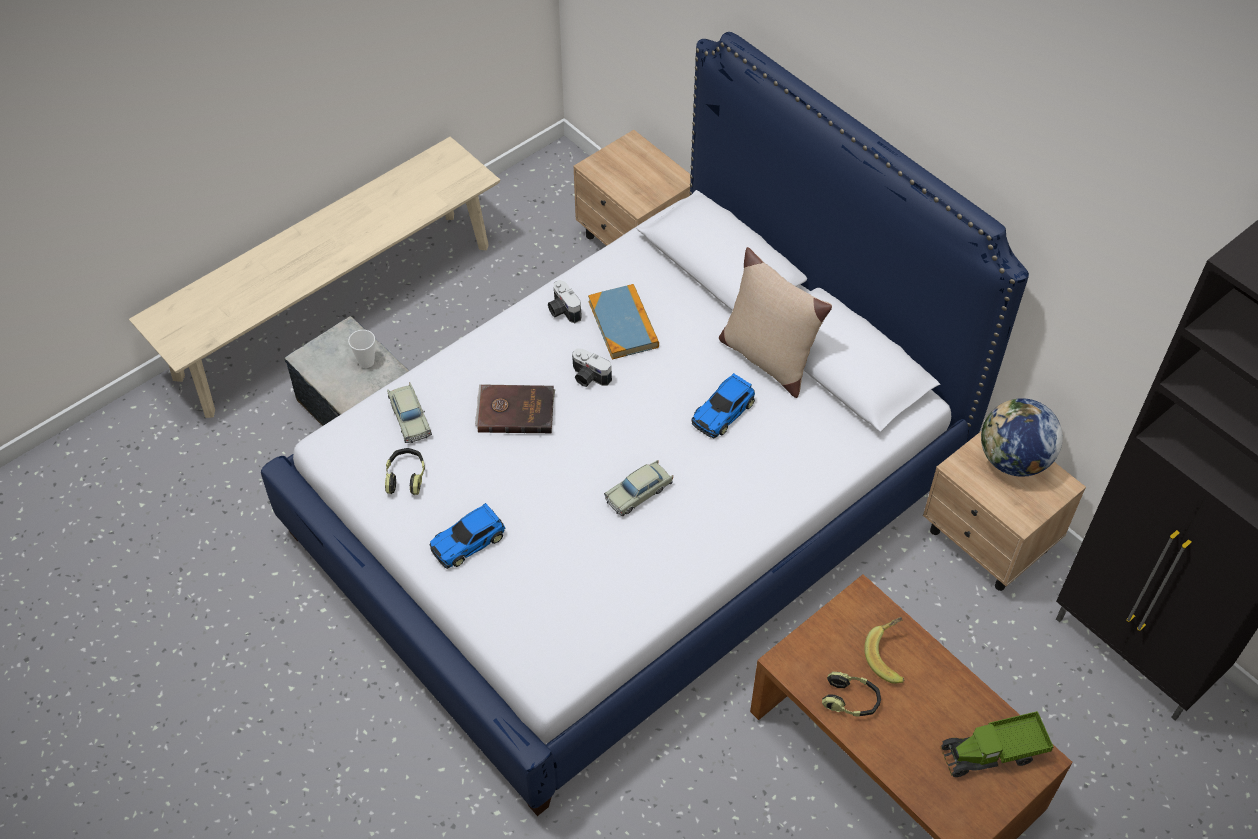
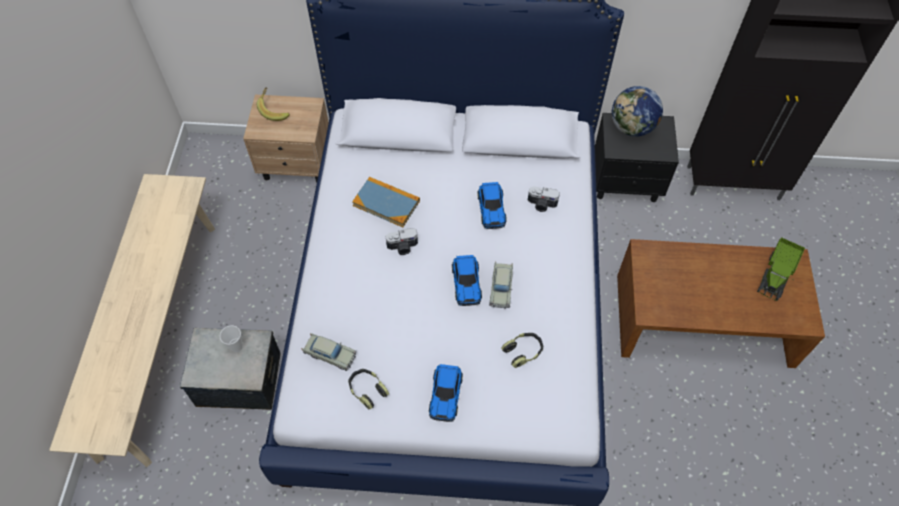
camera: 45 degrees left, 5 degrees up
(515, 410) = (385, 298): brown book -> none
(562, 310) = (344, 222): camera -> camera (541, 205)
(610, 460) = (467, 283): none -> toy car
(767, 358) = (479, 163): beige pillow -> none
(851, 700) = (696, 305): headphones -> headphones (523, 351)
(890, 656) = (687, 268): banana -> banana (274, 110)
(989, 541) = (626, 182): beige nightstand -> black nightstand

